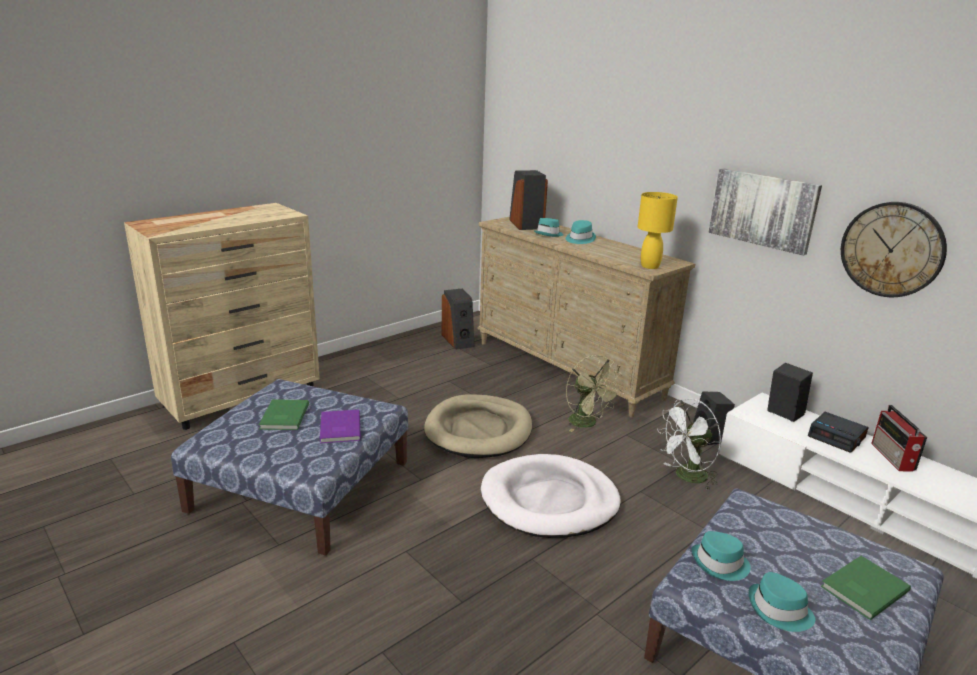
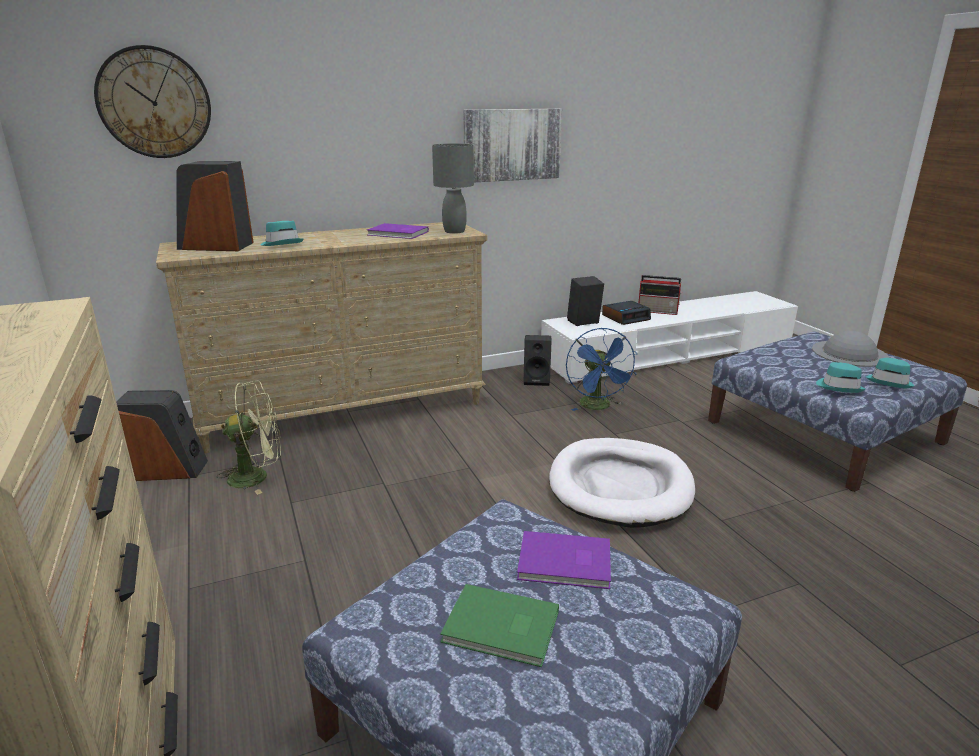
camera: 70 degrees left, 0 degrees up
(479, 430) = (449, 503): beige dog bed -> none
(579, 239) = (323, 237): turquoise hat -> none
(587, 424) = (477, 429): green fan -> green fan (257, 476)
(618, 253) = (398, 233): none -> purple book
(649, 266) = (454, 231): yellow table lamp -> grey table lamp
(686, 477) = (598, 407): white fan -> blue fan
(862, 588) = (850, 353): green book -> grey hat
(892, 249) = (617, 152): wall clock -> wall clock (154, 103)

